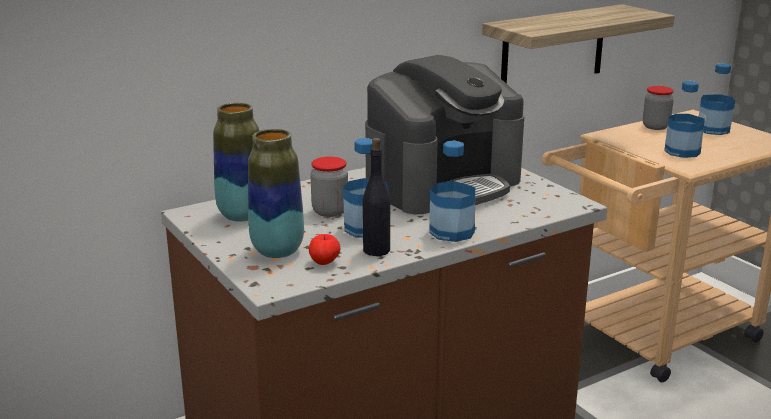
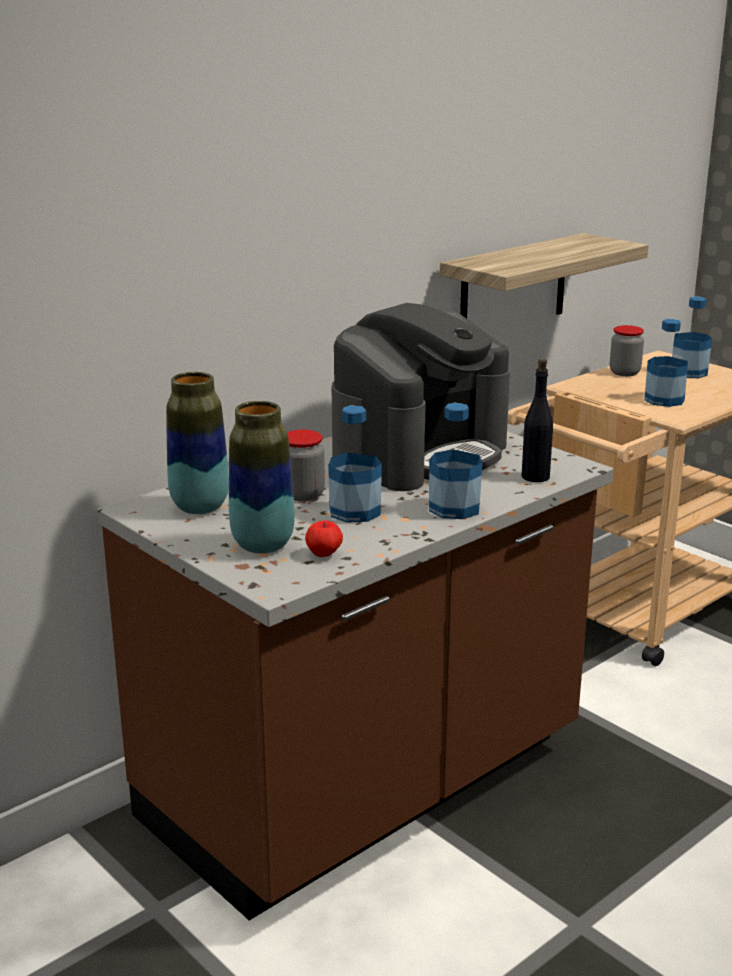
camera: 10 degrees left, 0 degrees up
(376, 250) = (377, 535): black bottle -> black bottle (535, 477)

